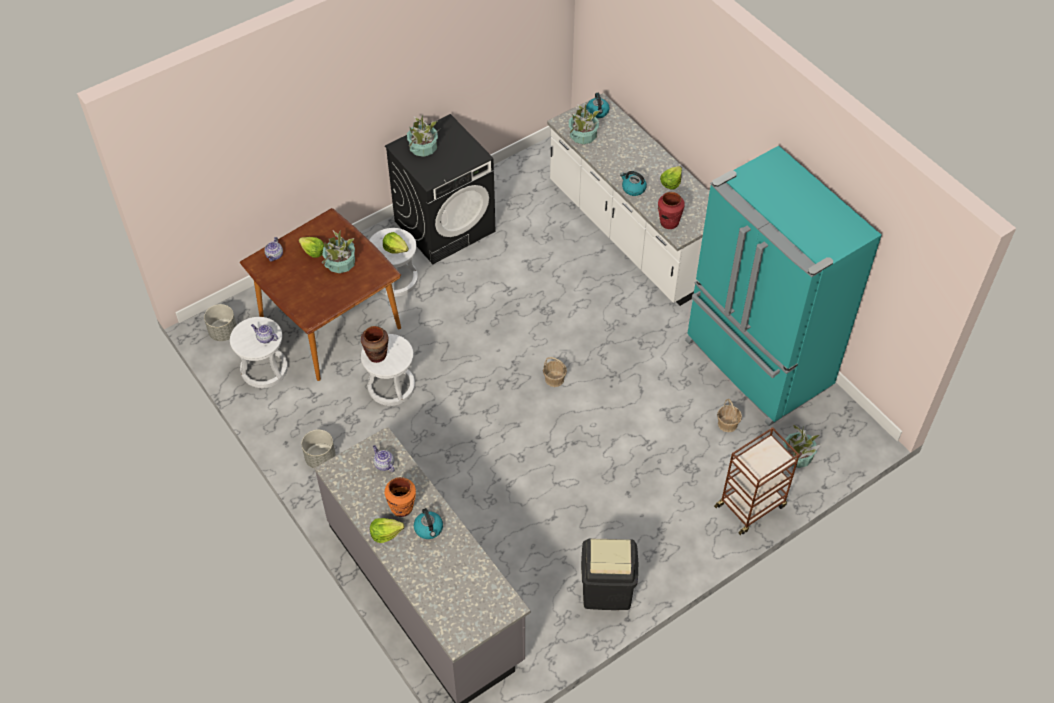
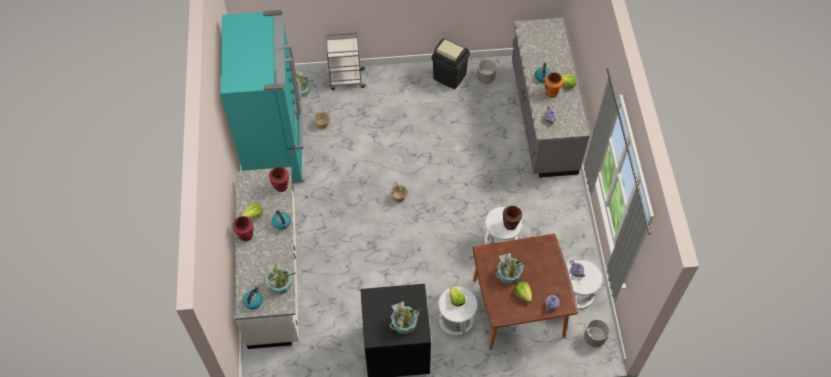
camera: 150 degrees left, 5 degrees up
(320, 458) = (566, 216): grey planter -> grey planter (486, 78)
(660, 161) = (246, 235): none -> red vase
(751, 505) = (346, 80): brown cart -> grey cart

